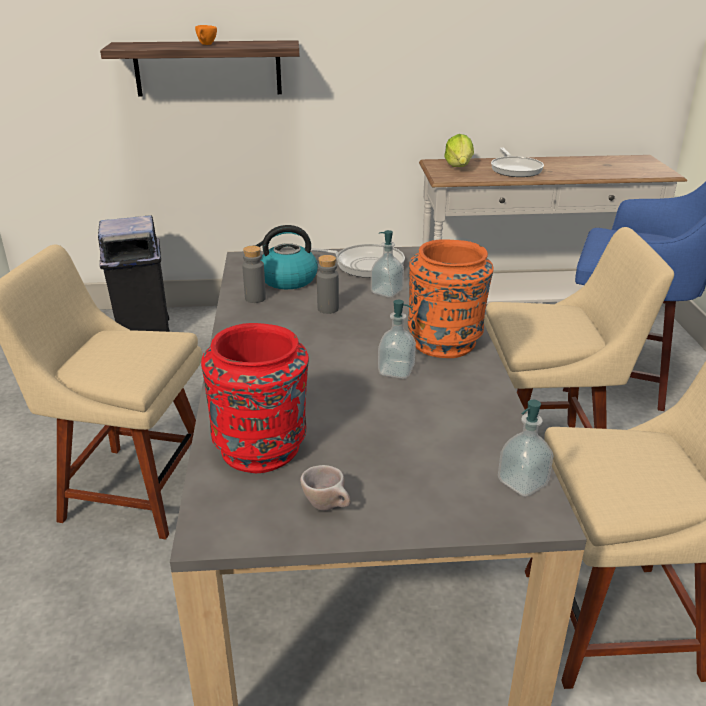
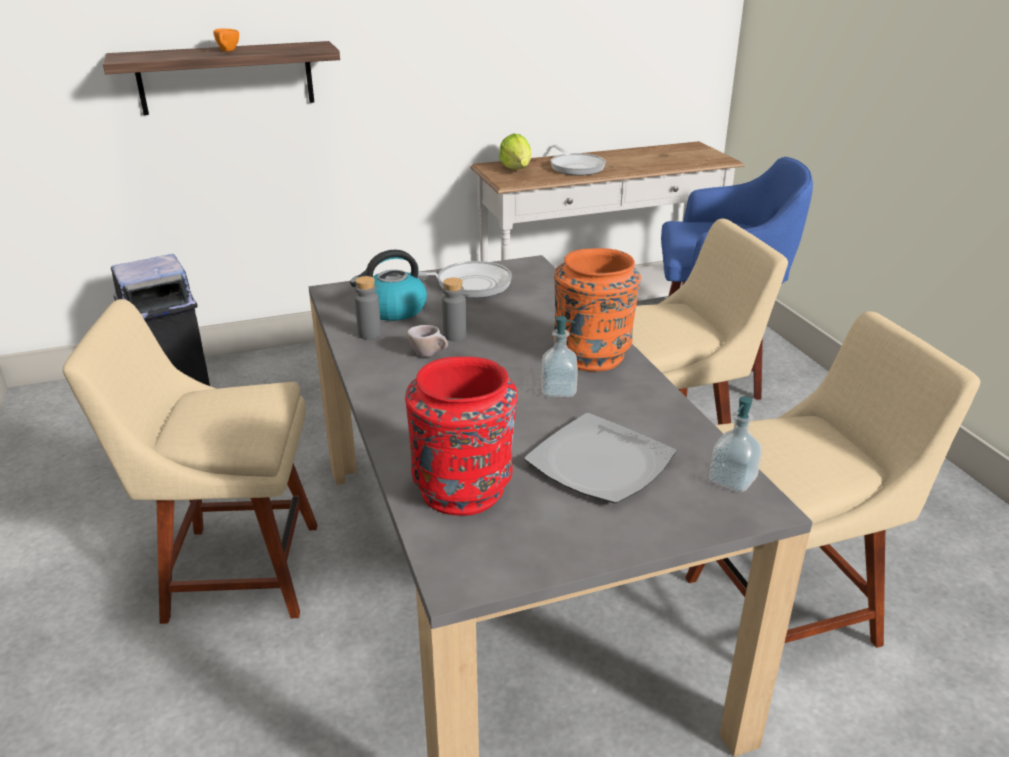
camera: 15 degrees left, 0 degrees up
(329, 506) = (562, 534): beige cup -> beige cup (429, 354)
(387, 292) = (506, 310): soap dispenser -> none
(398, 444) = (598, 463): none -> plate

